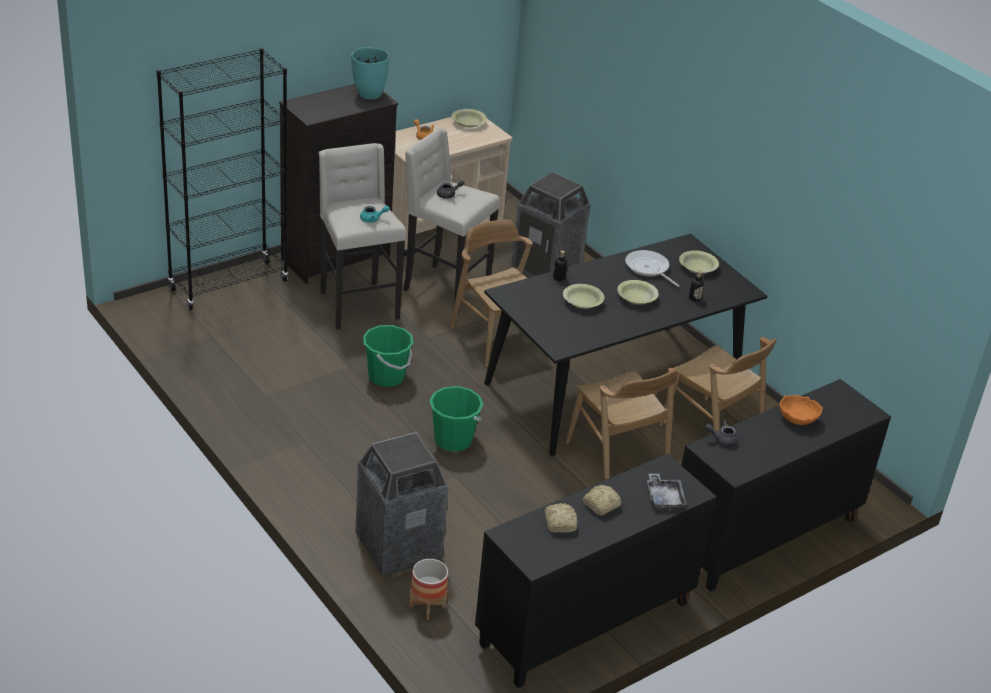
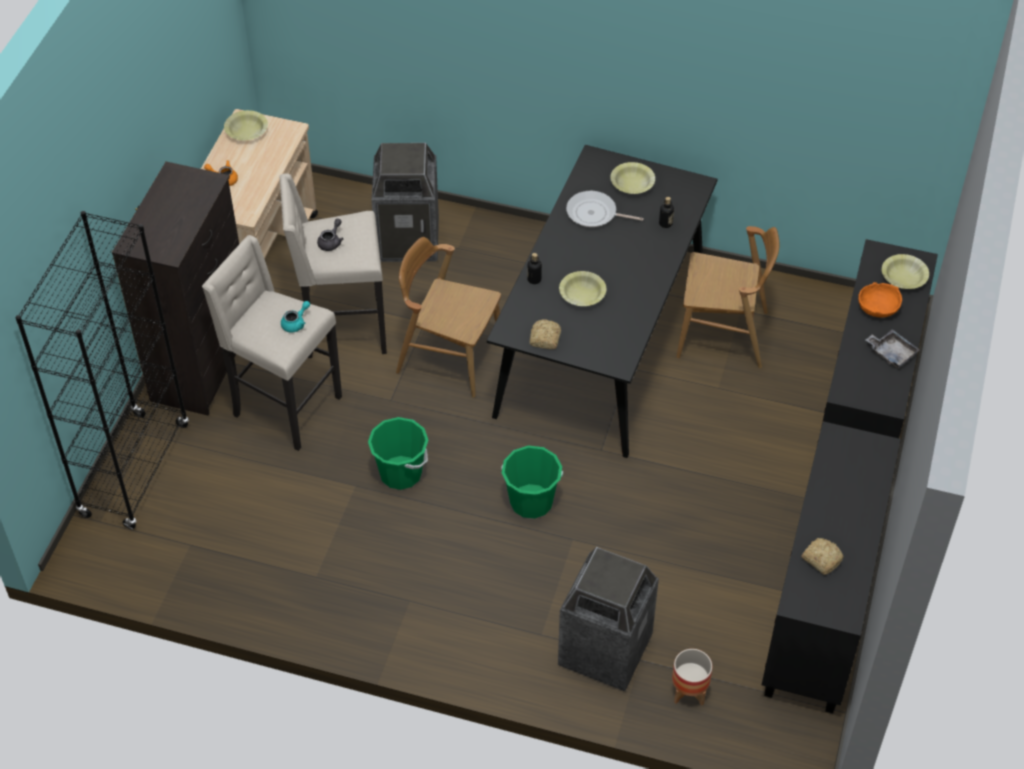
camera: 35 degrees left, 15 degrees up
(369, 94) = (189, 182): turquoise vase -> none
(600, 505) = (831, 516): bread -> bread (544, 339)
(616, 458) = (679, 420): brown chair -> none
(637, 298) = (620, 257): yellow bowl -> yellow bowl (904, 277)
(664, 497) = (866, 470): grey tray -> grey tray (891, 353)
(722, 440) = (847, 374): grey teapot -> none

